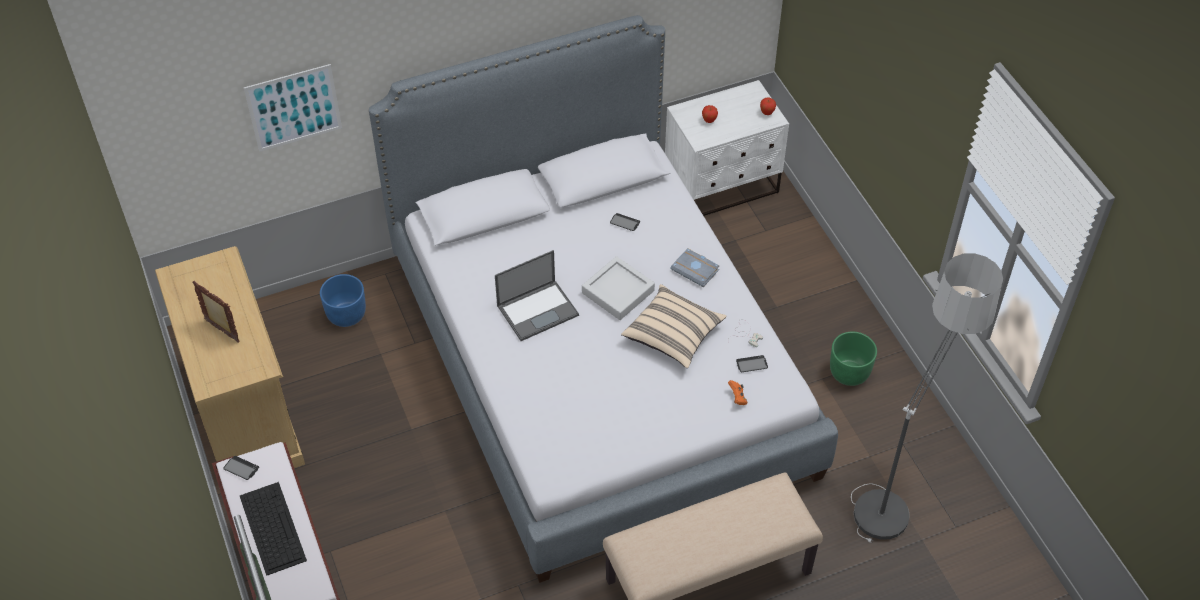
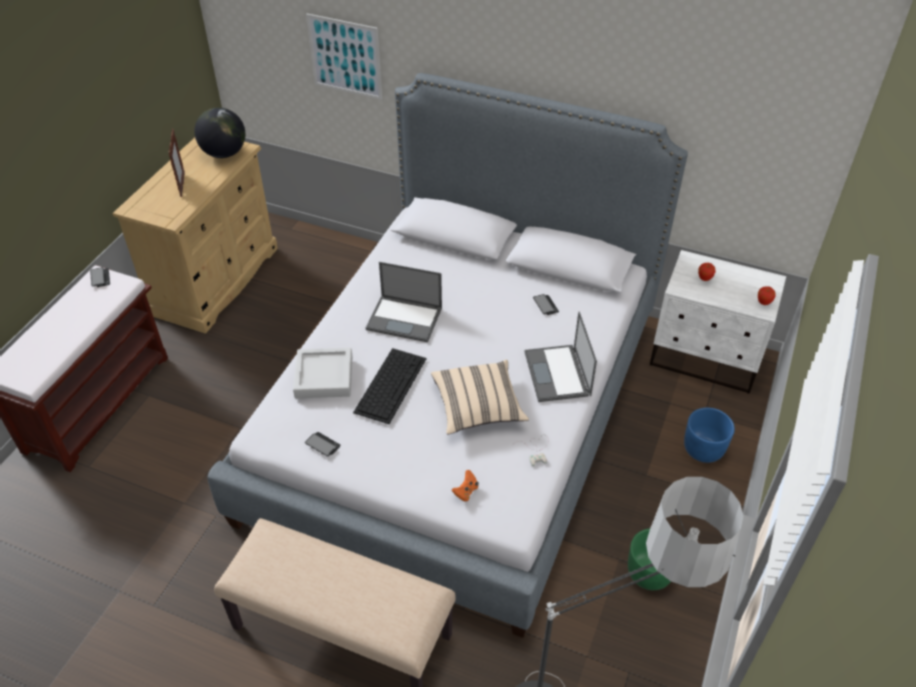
camera: 45 degrees right, 5 degrees down
(214, 276) = (224, 153): none -> globe
(272, 527) = (63, 324): keyboard -> keyboard (390, 384)
(346, 314) = (343, 265): blue planter -> blue planter (703, 449)
(618, 292) = (477, 347): grey tray -> grey tray (324, 377)
(696, 270) = (558, 374): grey book -> laptop
(751, 364) = (511, 476): phone -> phone (322, 445)

